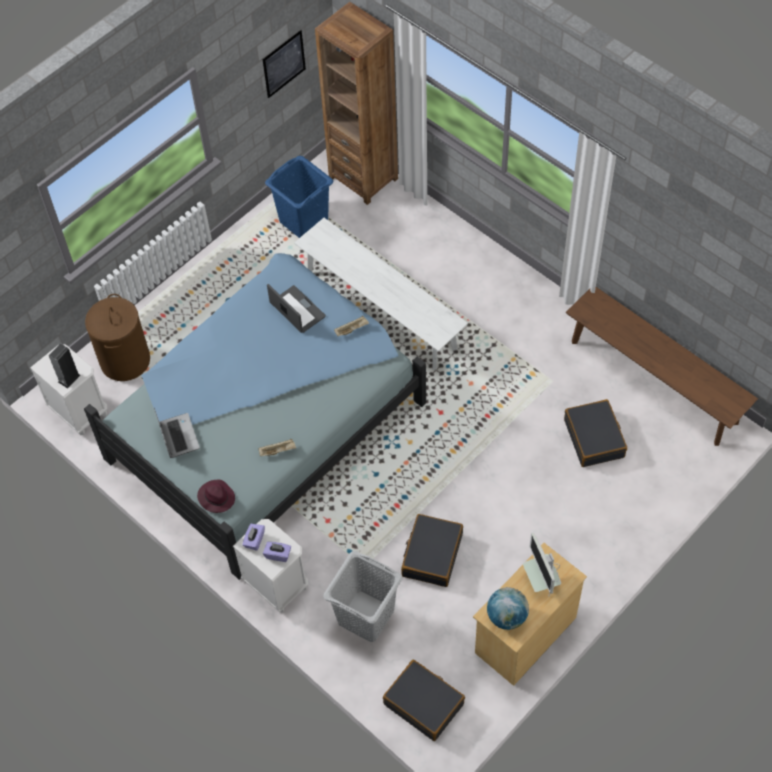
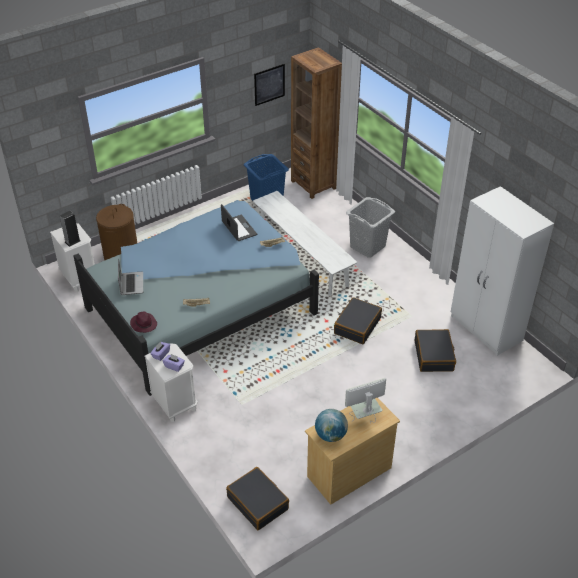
camera: 10 degrees right, 15 degrees down
(366, 616) = (233, 436): grey laundry basket -> grey laundry basket (368, 246)
(431, 555) = (293, 406): black suitcase -> black suitcase (357, 326)
(542, 581) = (364, 417): monitor -> monitor turned 75 degrees clockwise
(653, 382) = (486, 329): brown bench -> white wardrobe

